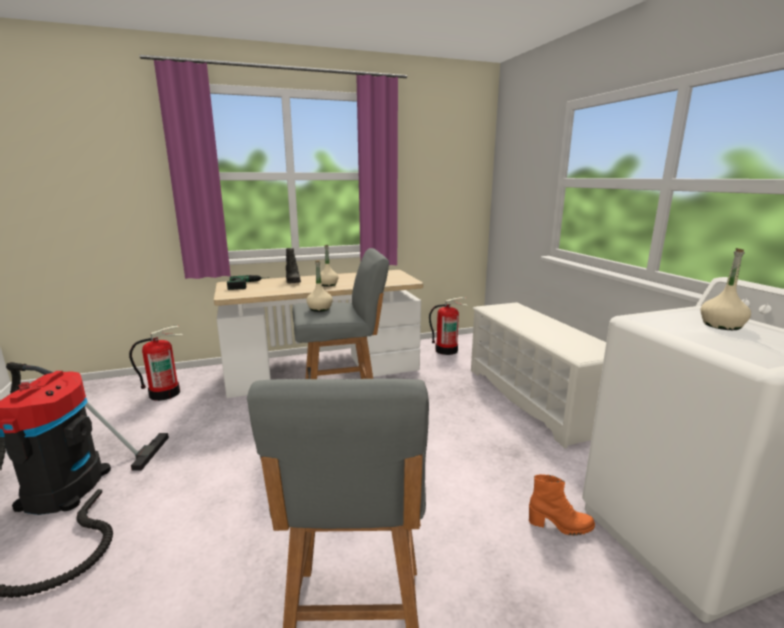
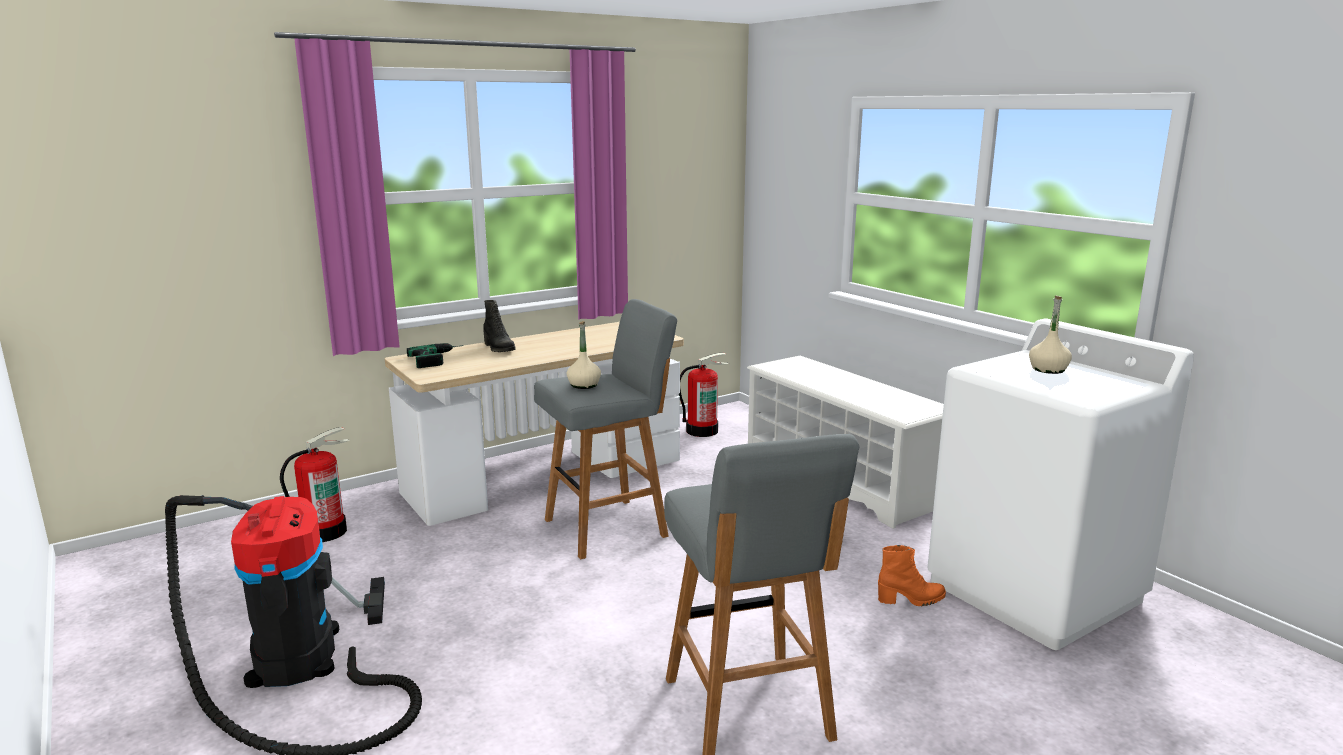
camera: 15 degrees left, 0 degrees up
(328, 284) = (556, 350): beige bottle -> none

